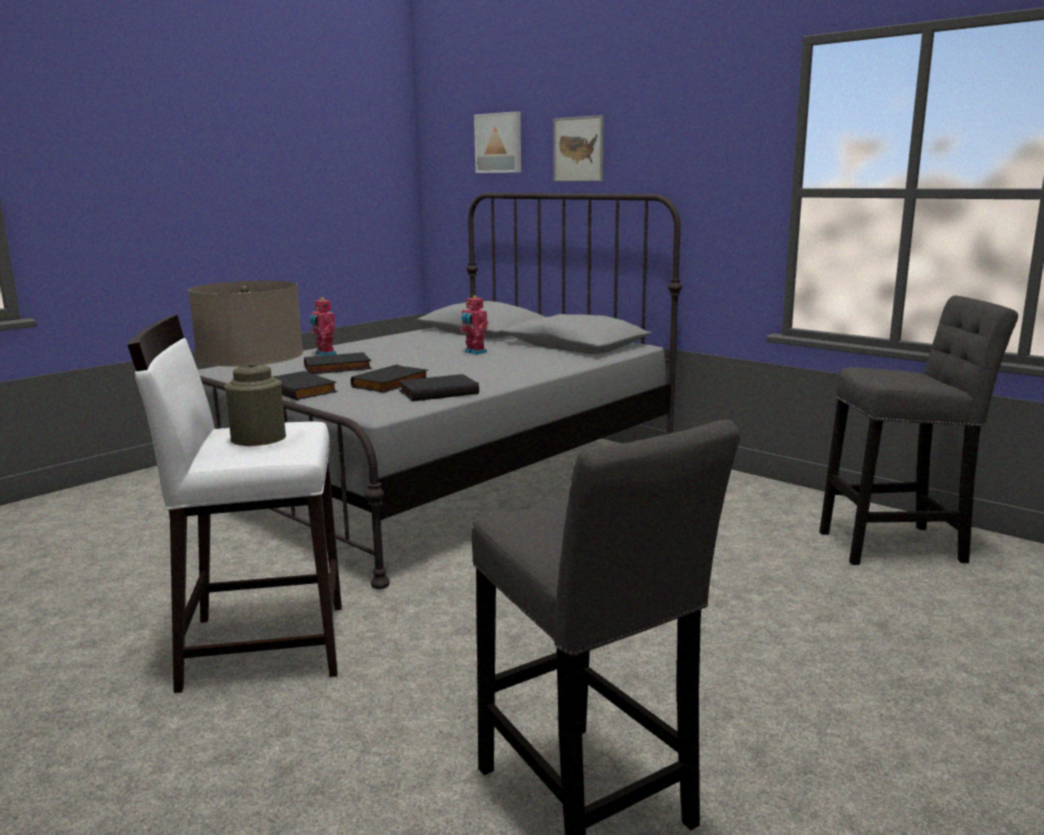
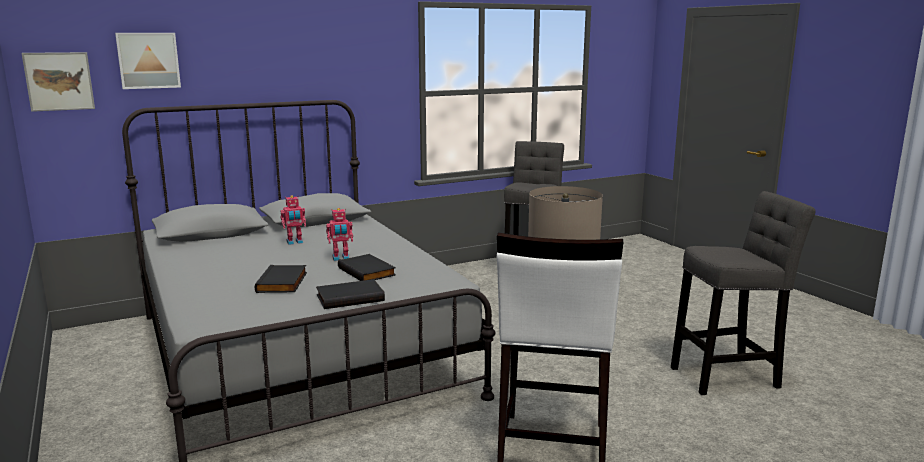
camera: 70 degrees left, 0 degrees up
(324, 354) = (210, 283): toy robot -> toy robot (341, 258)
(438, 392) = (412, 262): black book -> none
(578, 149) = (247, 67): picture -> picture (59, 81)

